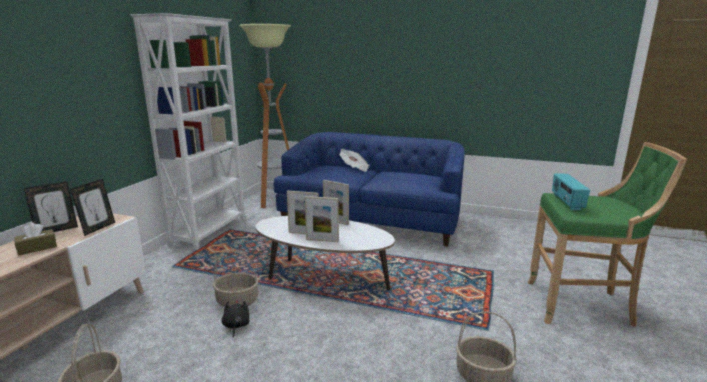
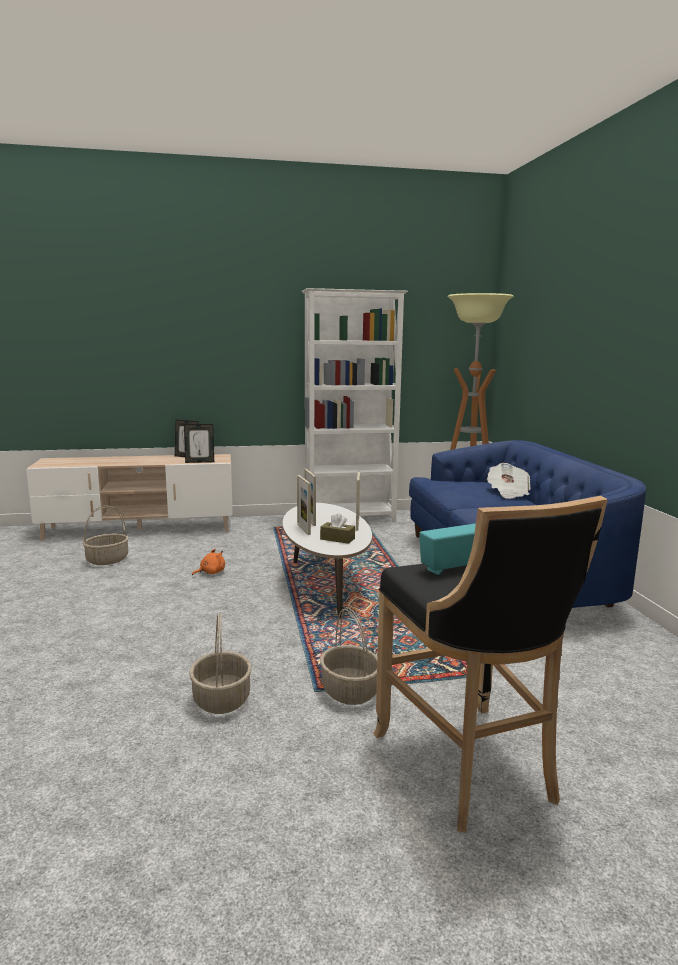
camera: 60 degrees right, 5 degrees down
(37, 248) = (157, 461): brown tissue box -> brown tissue box (337, 539)
(236, 326) = (211, 572): black plush toy -> orange plush toy
(238, 301) = (247, 562): basket -> basket (350, 691)
(582, 305) = (469, 768): green stool -> black stool

